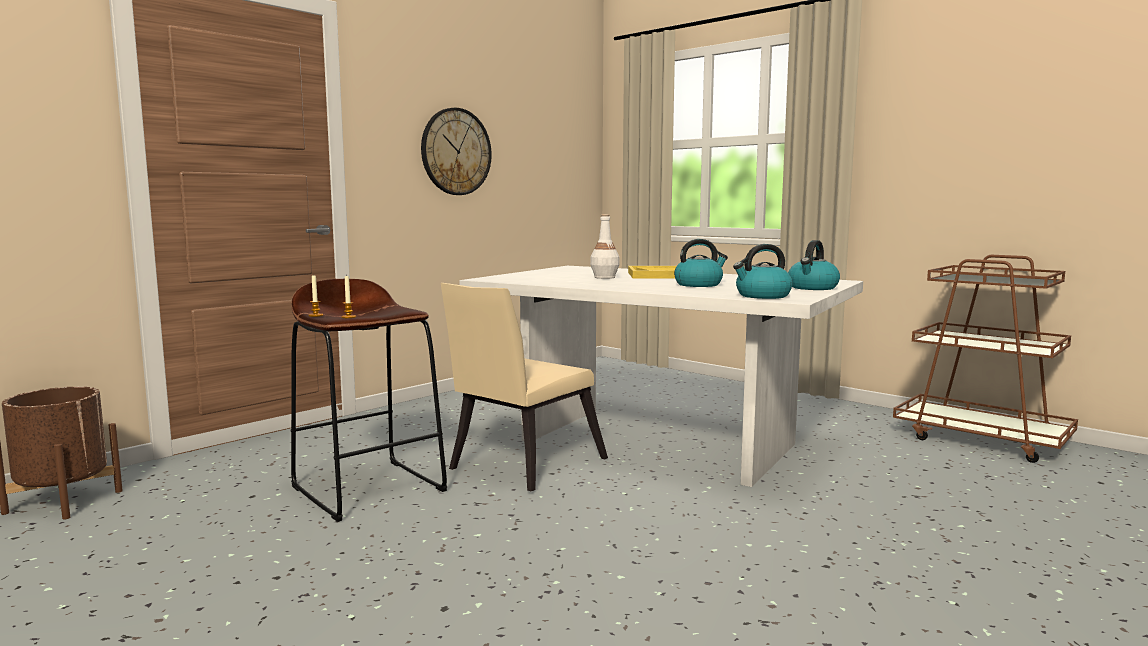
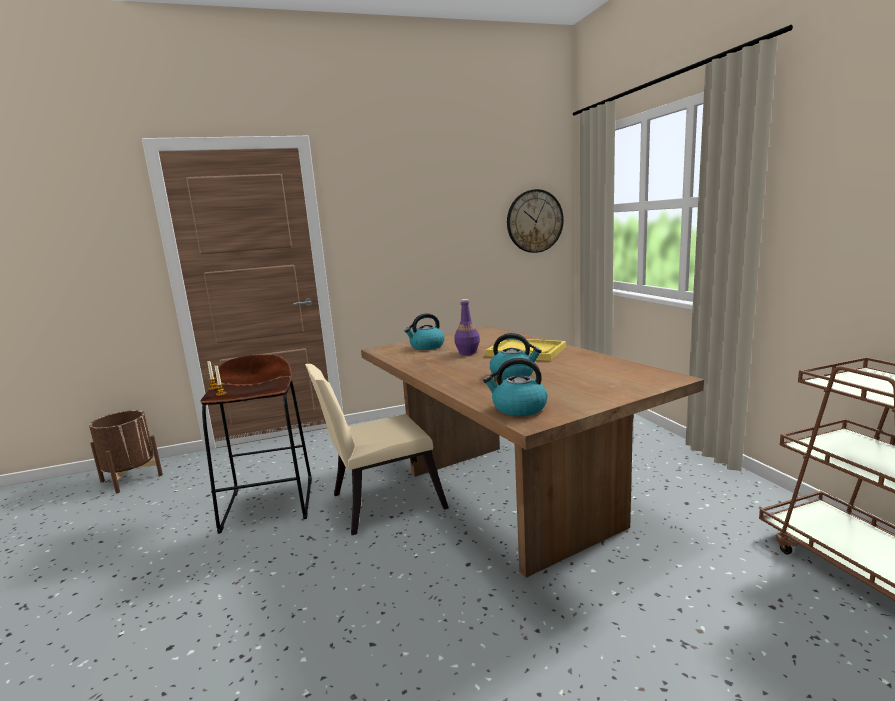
camera: 30 degrees right, 5 degrees up
(456, 152) = (420, 232): wall clock -> wall clock (534, 221)
(604, 277) = (467, 352): white bottle -> purple bottle
(658, 442) = (509, 497): white dining table -> brown dining table
(812, 288) = (608, 393): kettle -> kettle (426, 346)

